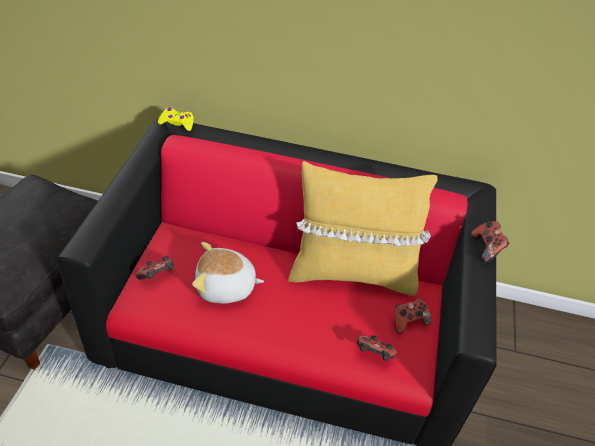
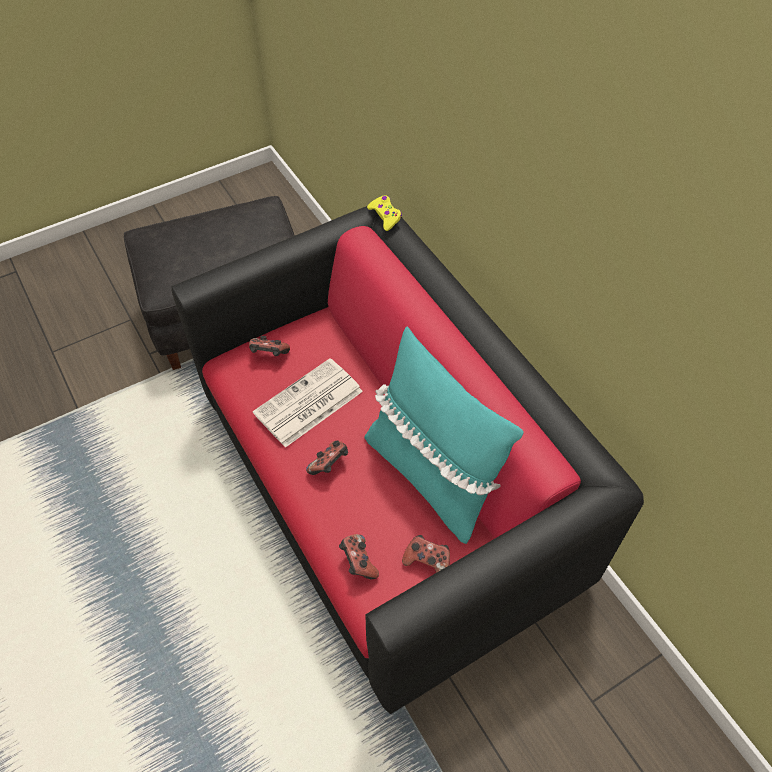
camera: 50 degrees right, 10 degrees up
(225, 287) = (308, 404): plush toy -> newspaper
(352, 273) = (431, 475): yellow pillow -> turquoise pillow
(487, 248) = (526, 548): game controller -> game controller (329, 465)

